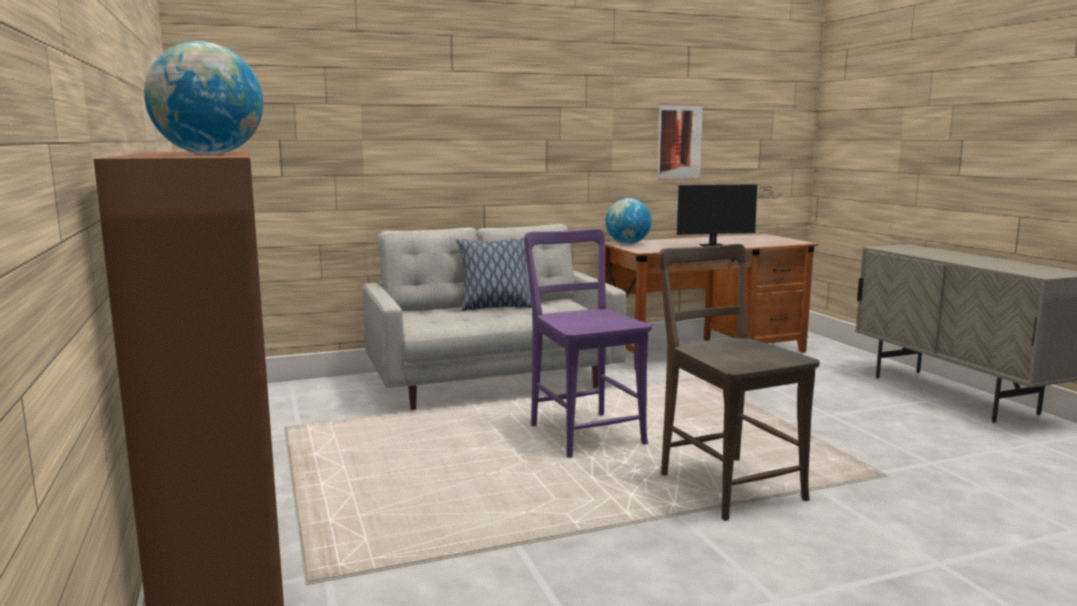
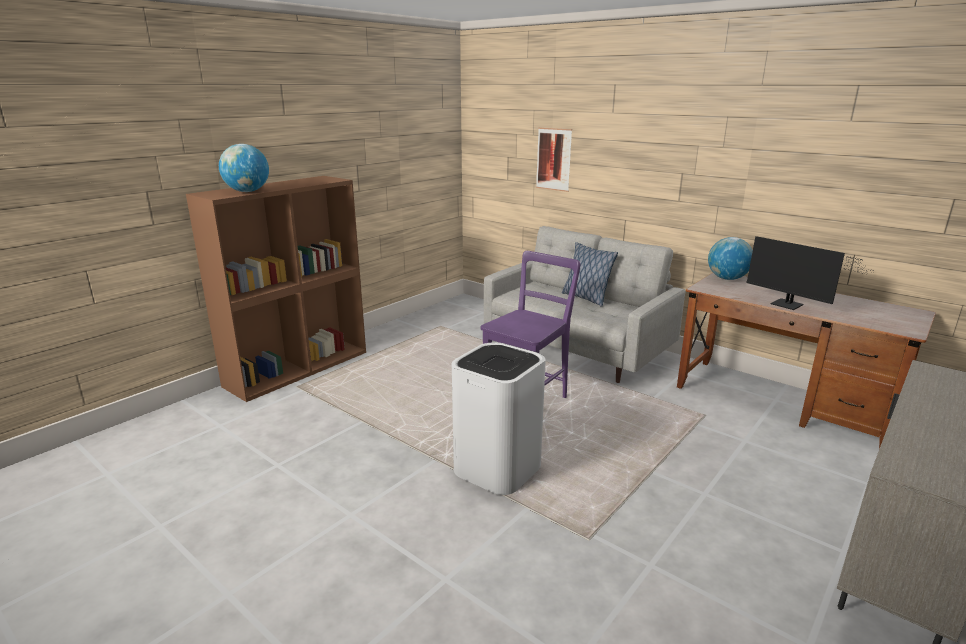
camera: 60 degrees right, 10 degrees up
(679, 142) = (825, 190): picture -> picture (553, 159)
(726, 484) = (498, 468): brown chair -> white trash can

